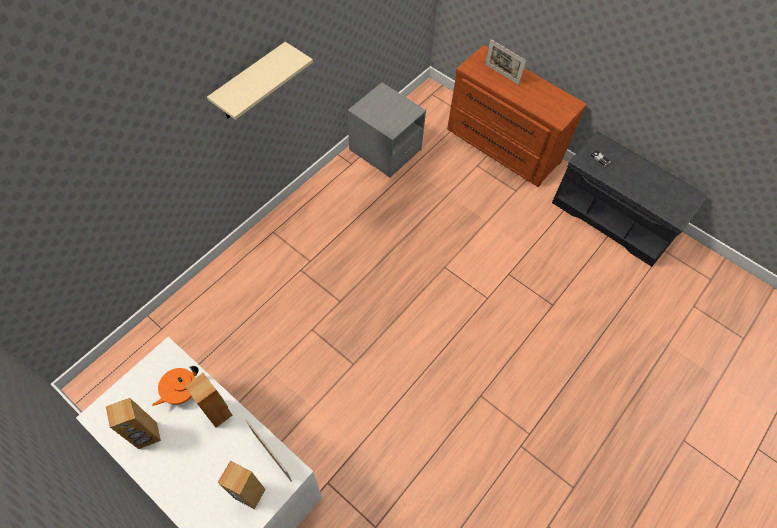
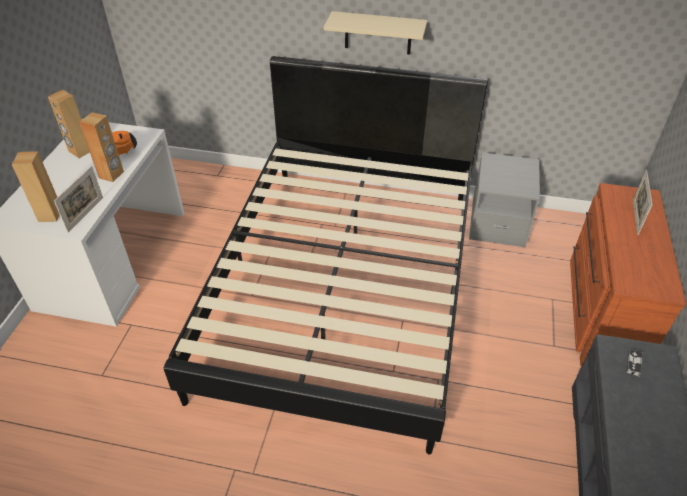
camera: 65 degrees right, 15 degrees down
(386, 289) = (344, 287): none -> black bed

